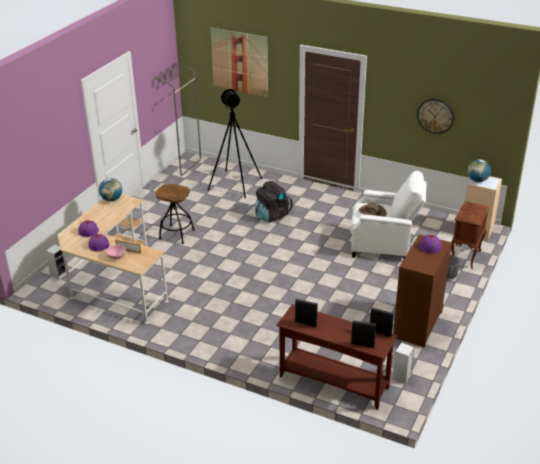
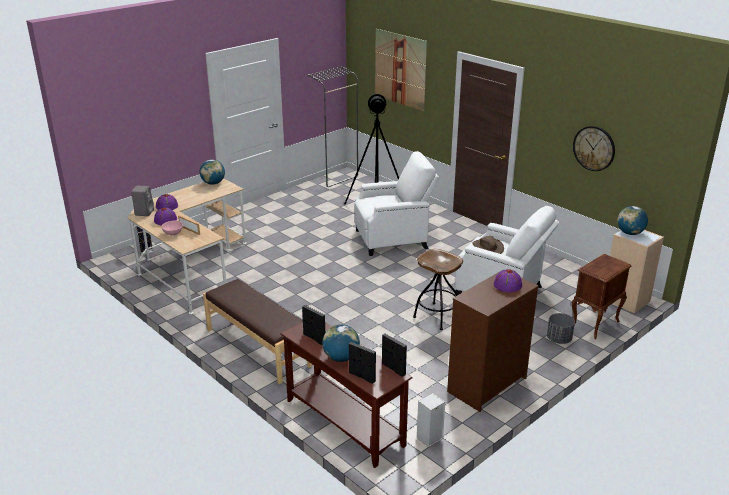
camera: 20 degrees right, 5 degrees down
(72, 241) = (144, 212): none -> grey speaker
(177, 234) = (283, 237): brown stool -> brown stool (437, 316)
(225, 339) = (257, 347): none -> brown bench
(272, 215) = (394, 239): black backpack -> white armchair
(337, 333) = (341, 358): none -> globe

